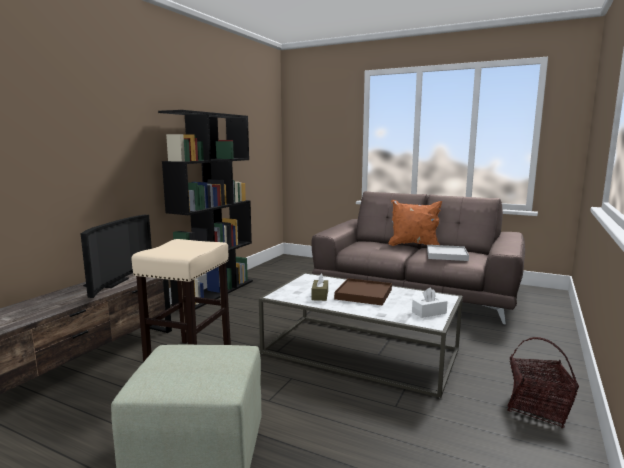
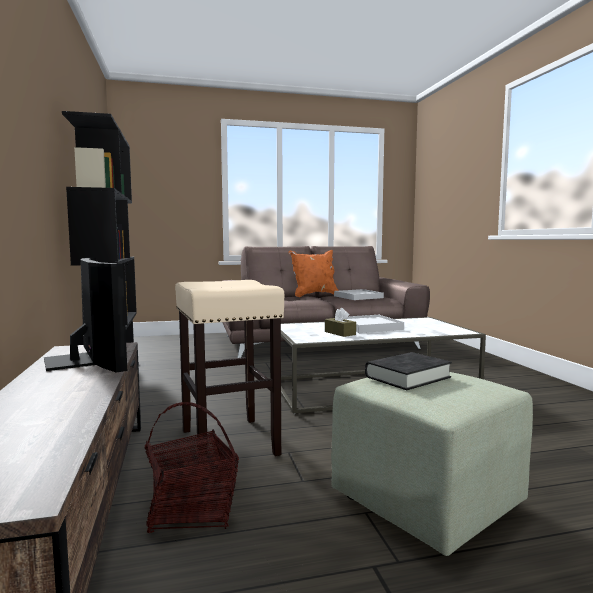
camera: 40 degrees left, 5 degrees down
(195, 354) = (407, 377): none -> black book
(364, 294) = (369, 327): brown tray -> white tray
(429, 312) = (444, 327): white tissue box -> none
(537, 408) = (532, 385): basket -> basket (192, 511)

